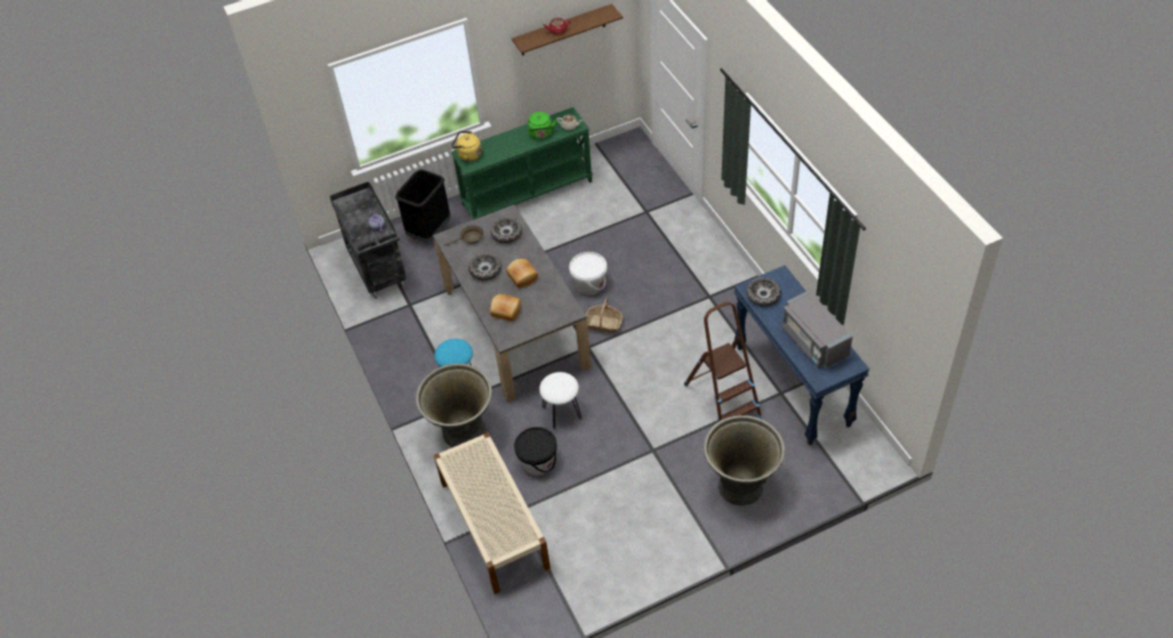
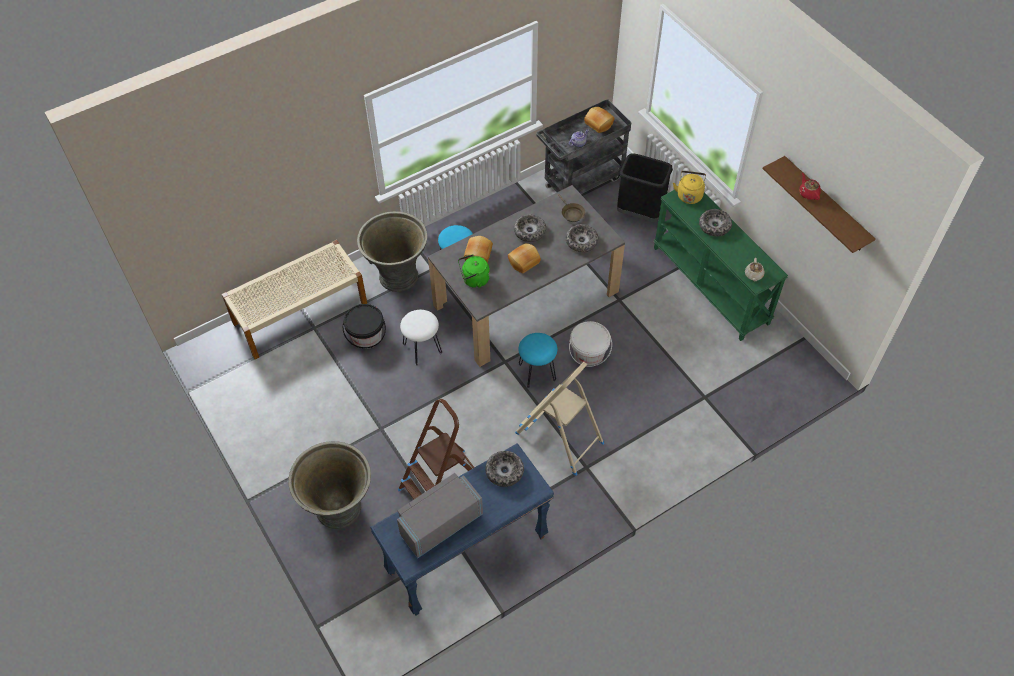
camera: 80 degrees right, 5 degrees up
(355, 210) = (598, 124): none -> bread
(509, 143) = (714, 226): none -> bowl
(541, 134) = (734, 251): green kettle -> green kettle (474, 280)
(604, 323) = (537, 372): basket -> turquoise stool
(676, 313) = (558, 437): none -> beige step ladder

